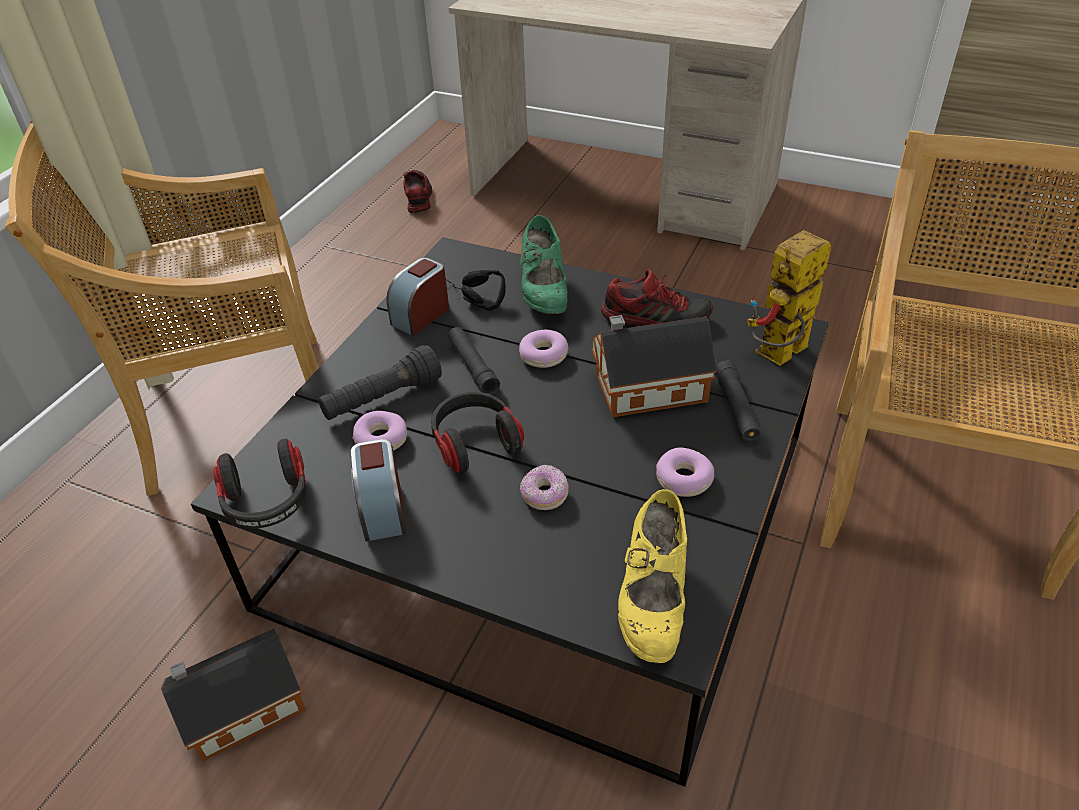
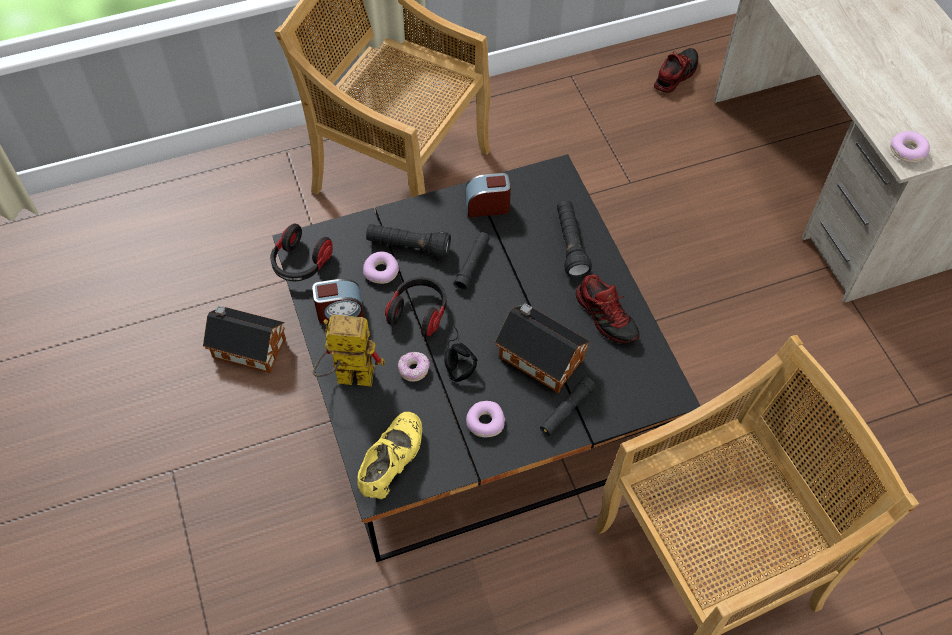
camera: 45 degrees right, 15 degrees up
(382, 510) = (340, 311): alarm clock -> alarm clock turned 135 degrees counterclockwise
(469, 299) = (526, 215): black headphones -> black headphones (454, 357)
(543, 292) = (570, 245): green shoe -> black flashlight
(543, 355) = (515, 289): donut -> donut (907, 151)
(652, 600) = (392, 463): yellow shoe -> yellow shoe turned 150 degrees clockwise
(778, 357) = (635, 402): toy robot -> toy robot (346, 378)

